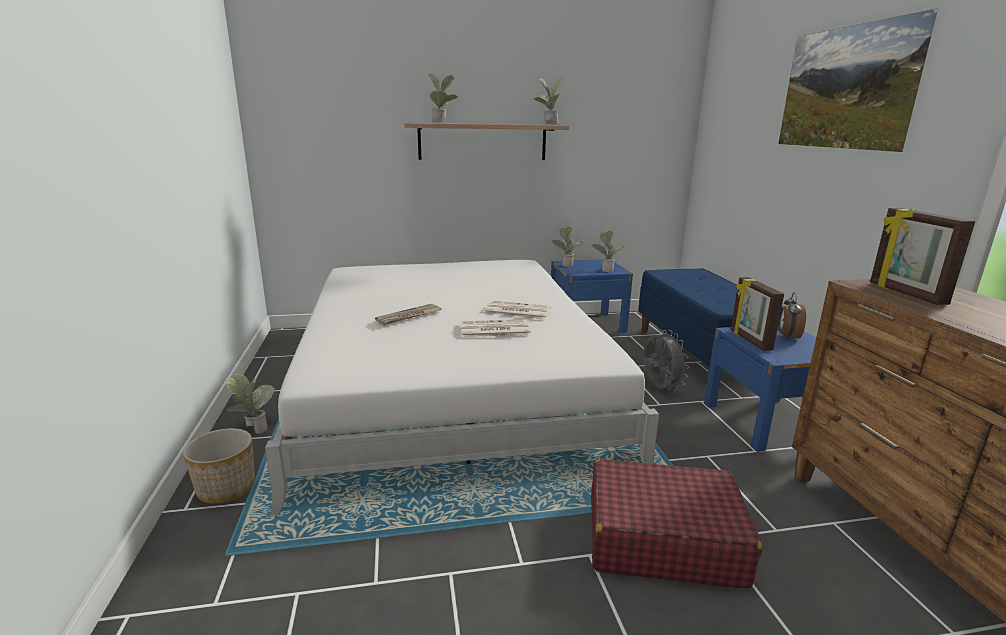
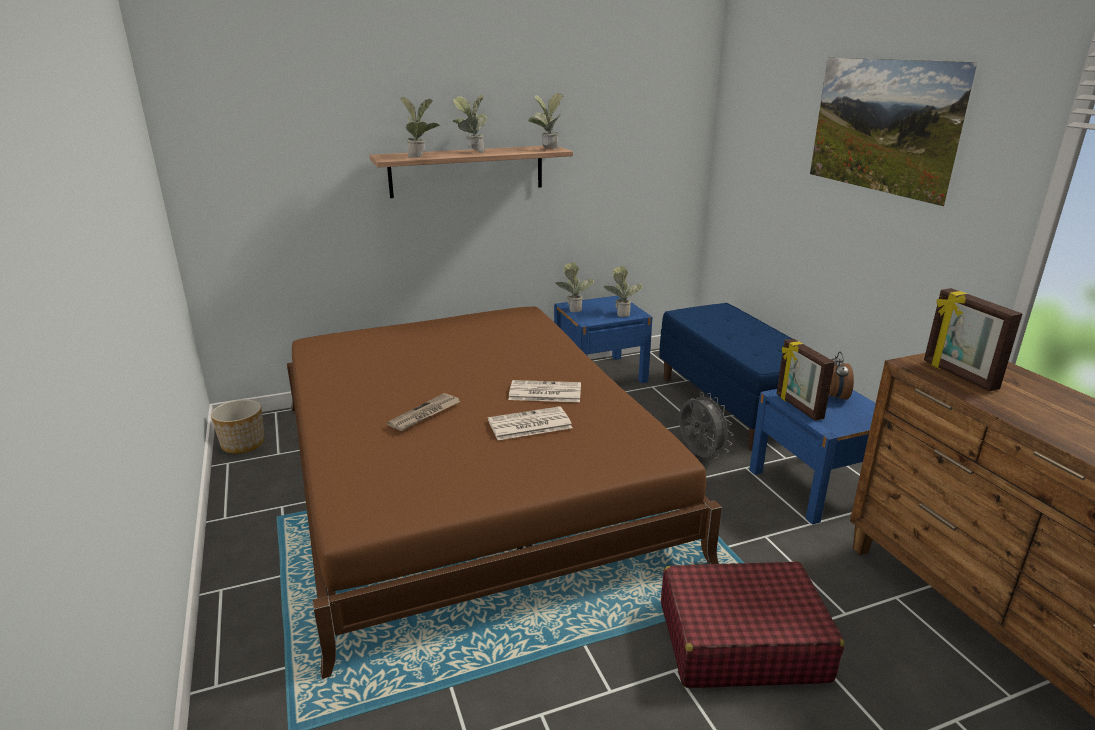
camera: 10 degrees left, 5 degrees up
(226, 488) = (254, 651): planter -> planter (243, 444)
(253, 429) = (254, 568): potted plant -> potted plant (471, 152)
(450, 382) = (467, 474): white bed -> brown bed

